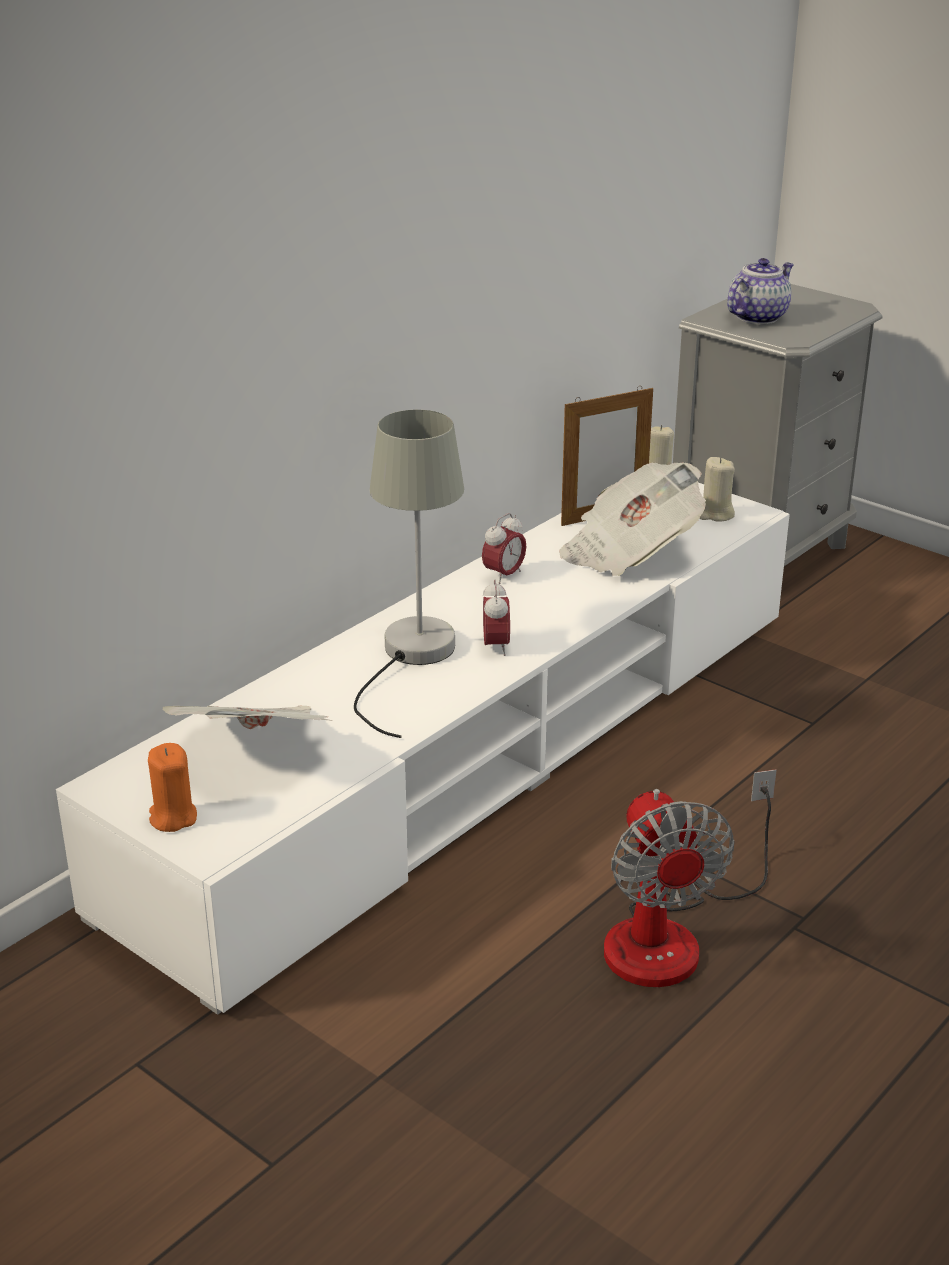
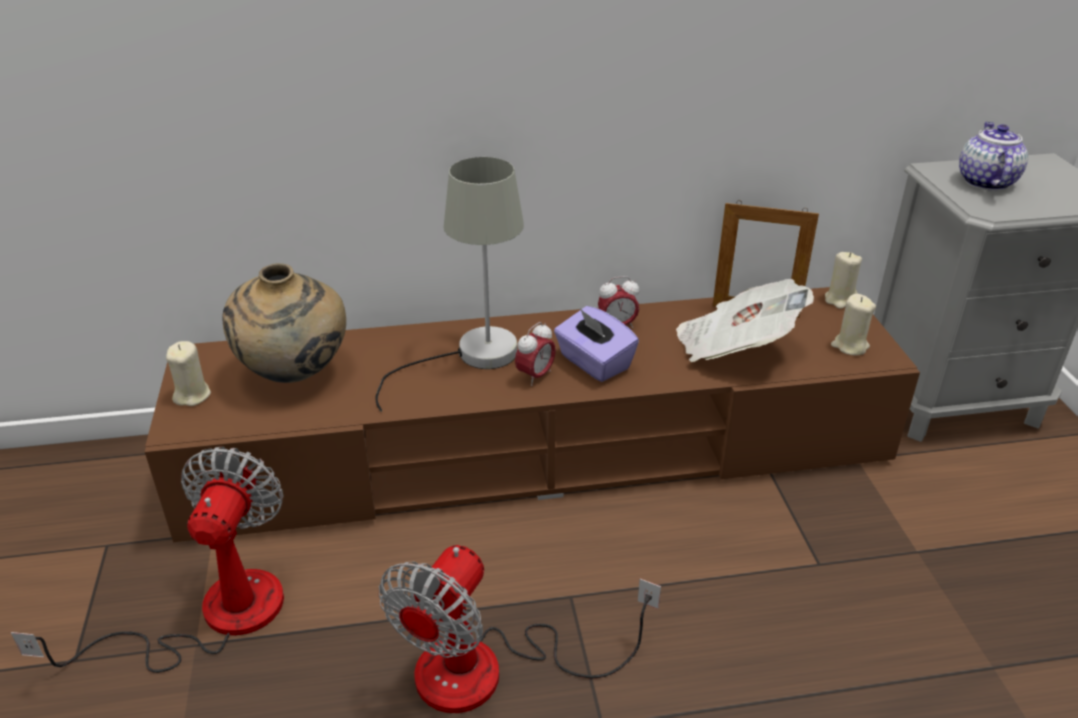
camera: 40 degrees right, 5 degrees up
(173, 817) = (192, 395): orange candle -> beige candle
(257, 750) = (296, 375): newspaper -> beige vase
(360, 1047) = (212, 616): none -> fan
(475, 751) = (540, 451): white tv stand -> brown tv stand
(530, 614) = (594, 363): none -> purple tissue box
(758, 317) = (985, 181): teapot -> teapot turned 75 degrees counterclockwise

